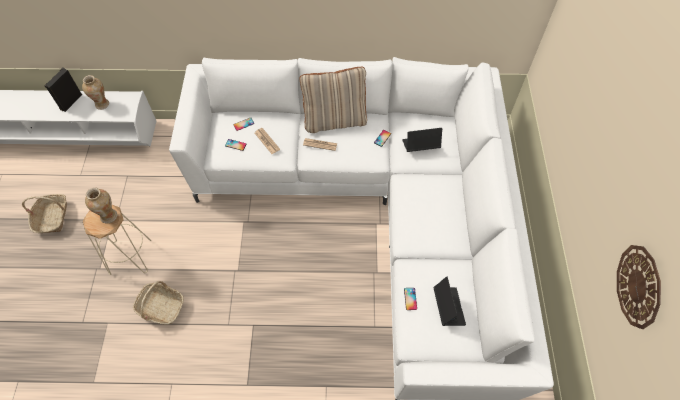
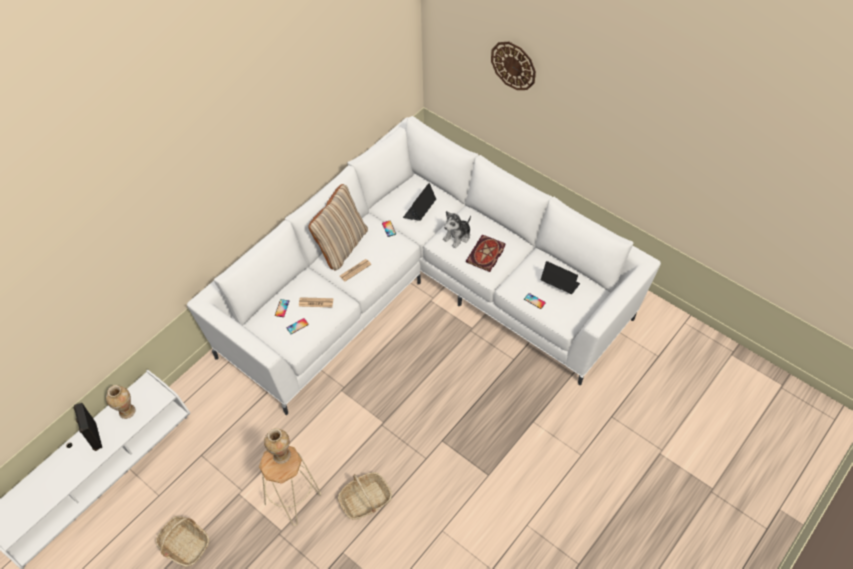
camera: 50 degrees left, 5 degrees down
(422, 191) = (457, 236): none -> plush toy
(422, 225) = (486, 255): none -> book
(639, 286) = (657, 156): wall clock -> wall clock (513, 65)

